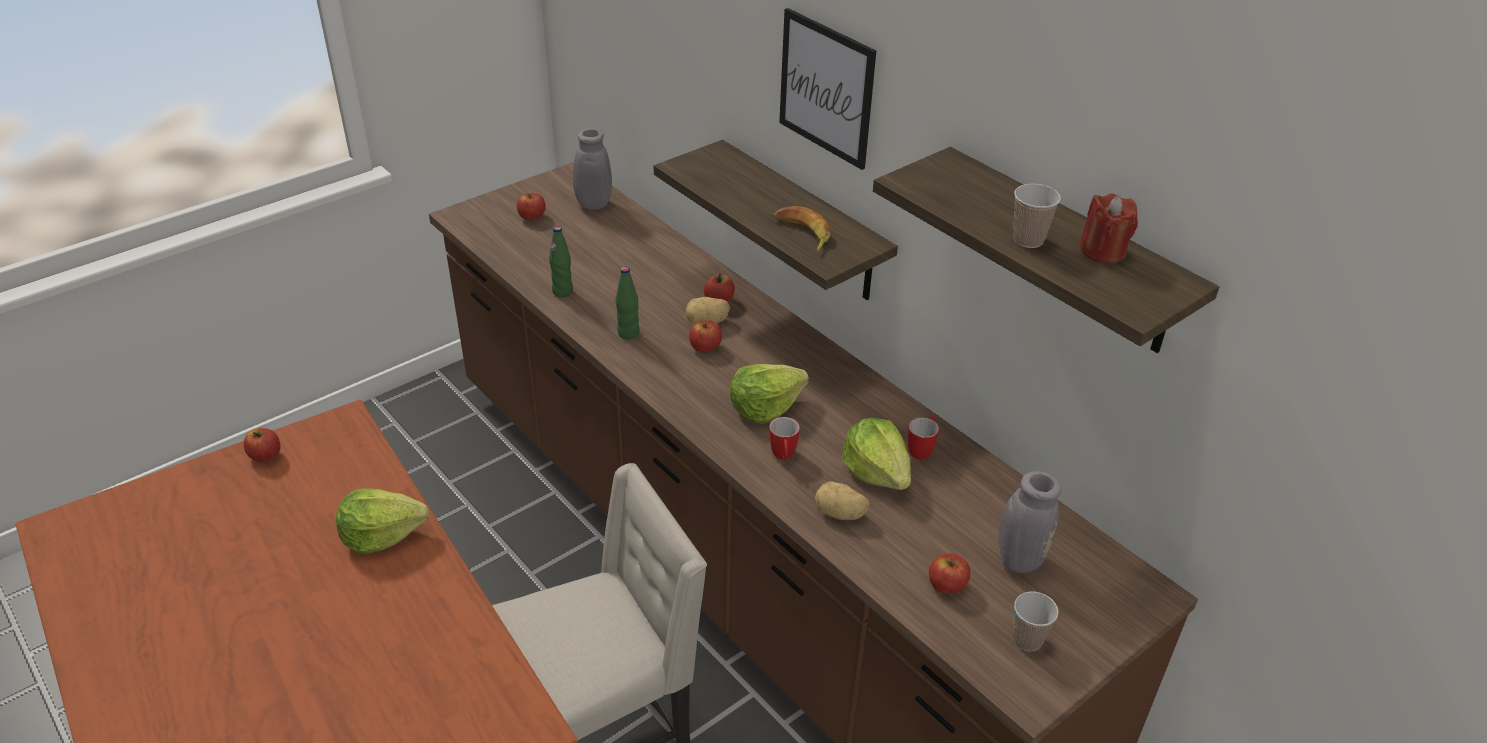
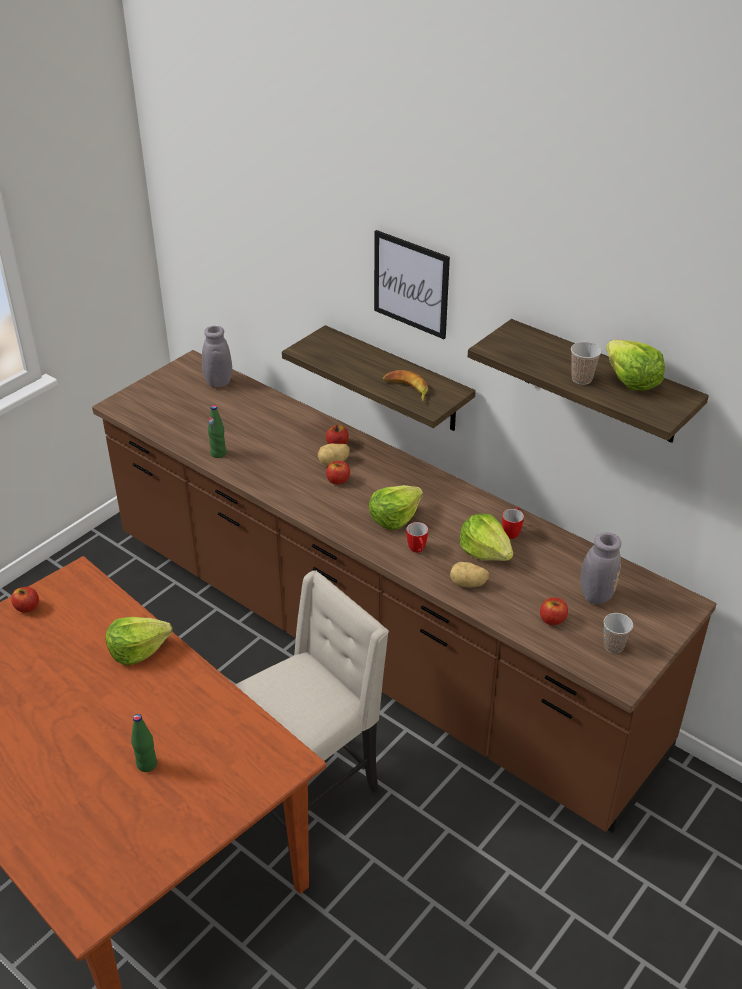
camera: 10 degrees left, 0 degrees up
(532, 217) = (174, 399): apple -> none
(628, 333) = (278, 478): green bottle -> green bottle (147, 764)
(1102, 251) = (631, 381): red candle -> lettuce

